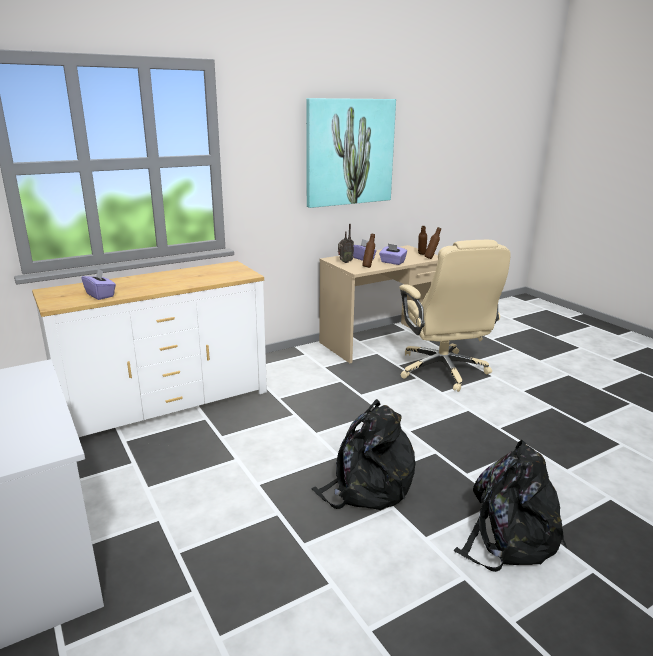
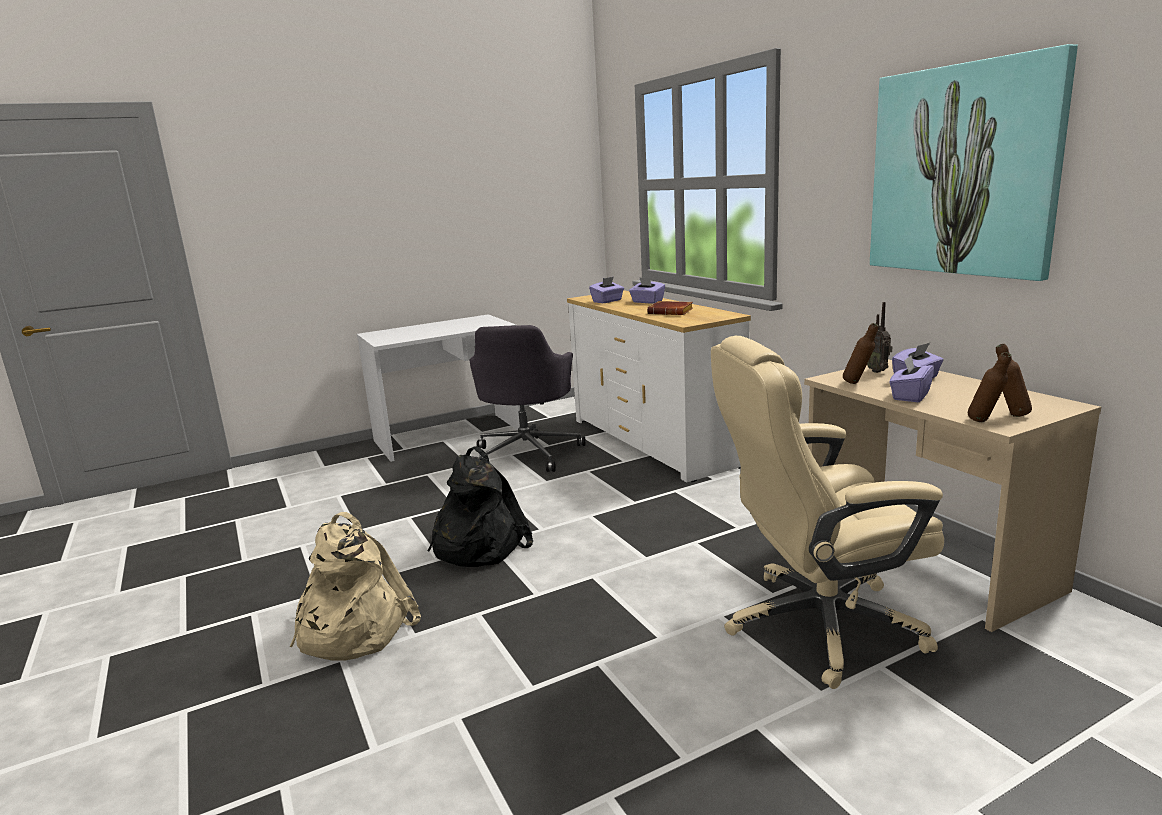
camera: 95 degrees right, 5 degrees down
(132, 282) = (647, 302): none -> purple tissue box
(151, 475) = (527, 453): none -> grey office chair
(199, 277) = (672, 312): none -> brown book
(508, 537) = (352, 629): black backpack -> beige backpack

